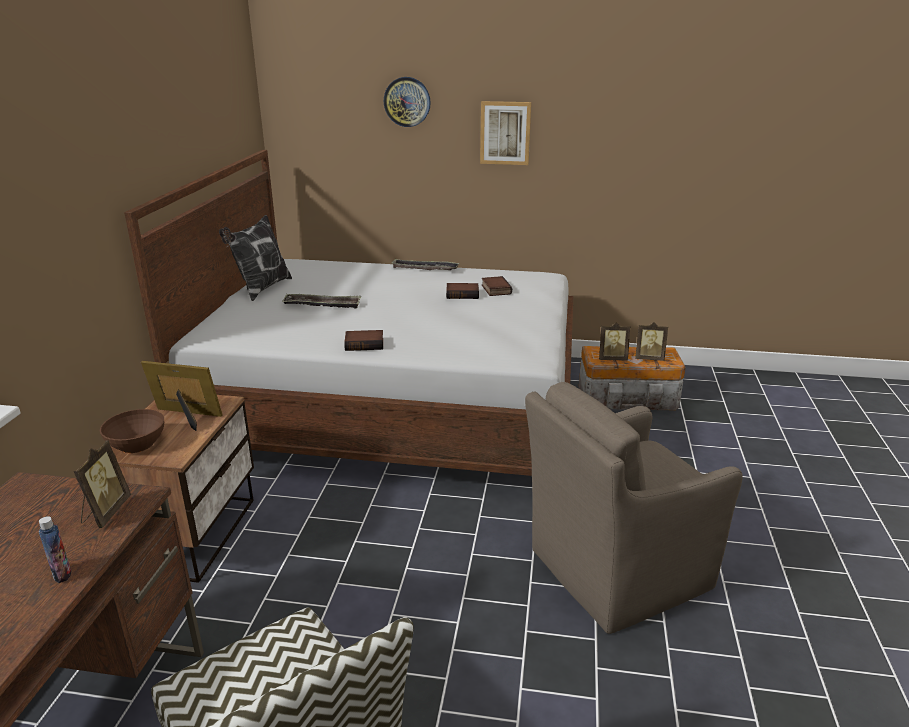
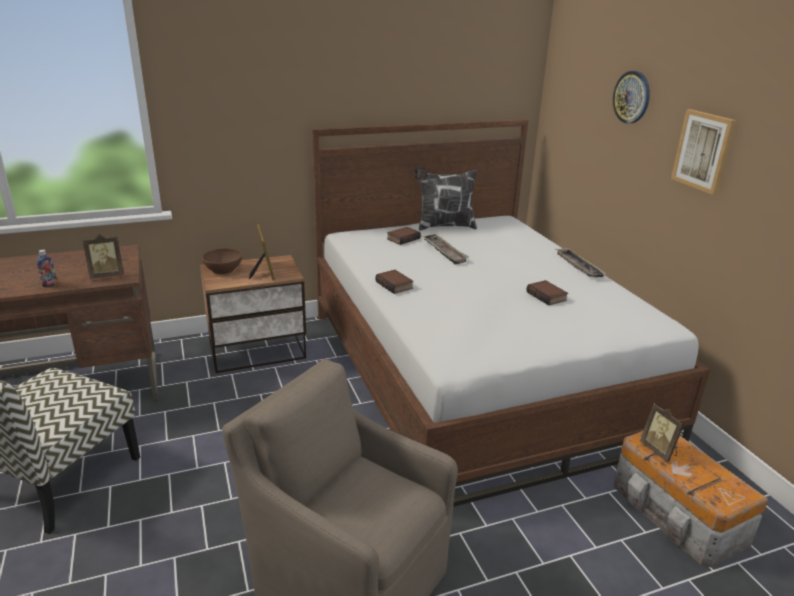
camera: 60 degrees right, 0 degrees up
(495, 289) = (582, 307): book -> book (403, 238)
(649, 358) = (700, 480): picture frame -> none

